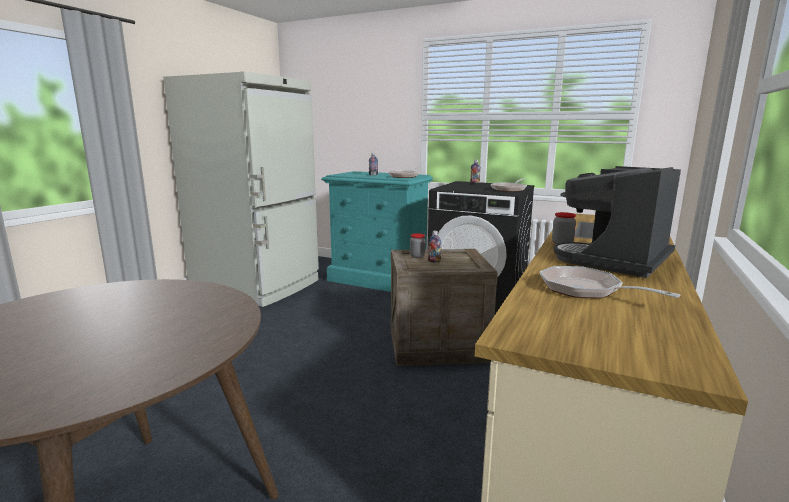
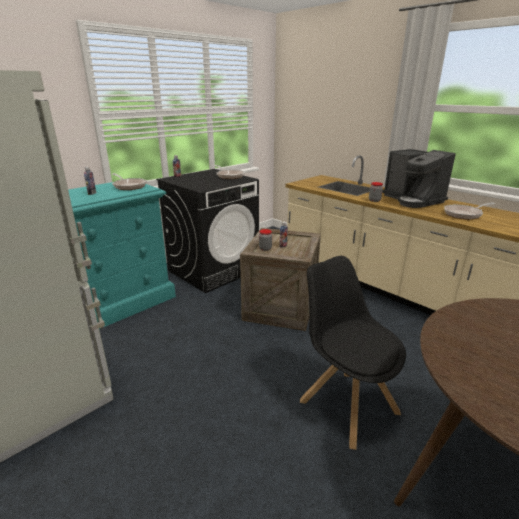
camera: 70 degrees left, 10 degrees up
(276, 403) = (345, 403): none -> black chair

